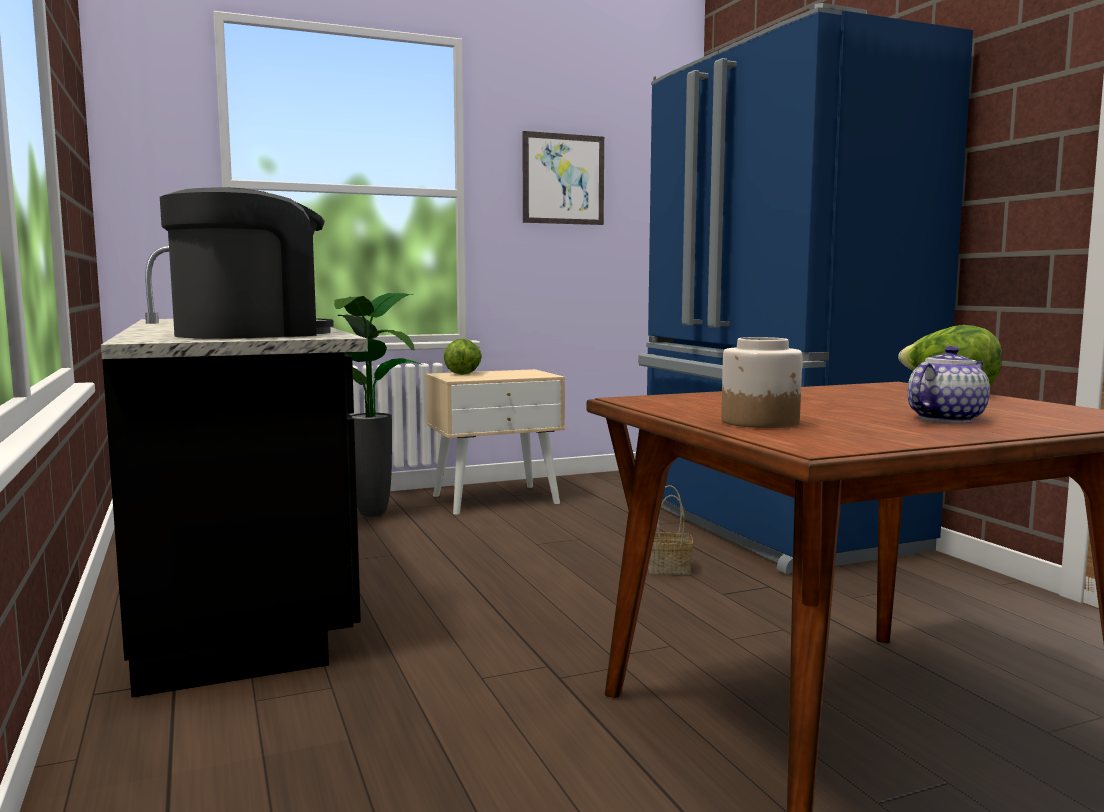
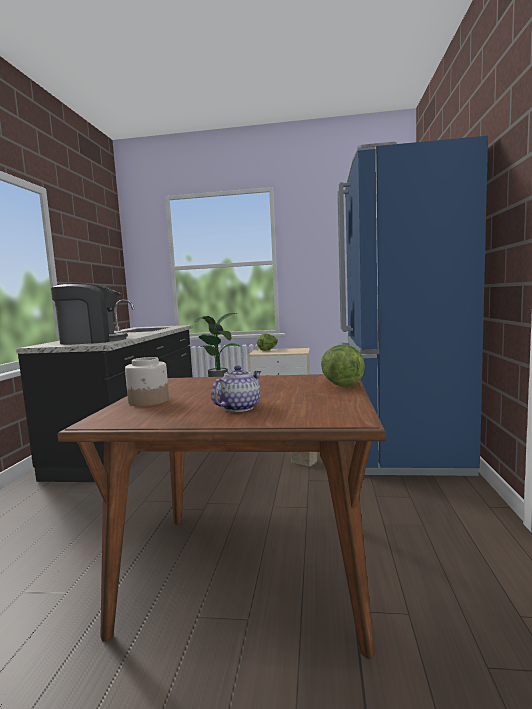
camera: 30 degrees right, 0 degrees up
(563, 179) = (329, 249): picture -> none
(945, 419) = (239, 407): teapot -> teapot turned 45 degrees counterclockwise

